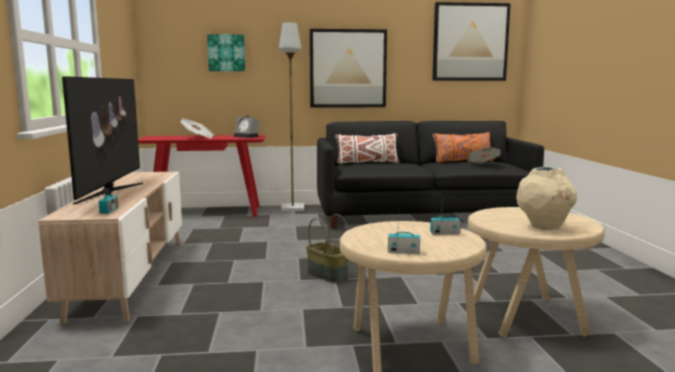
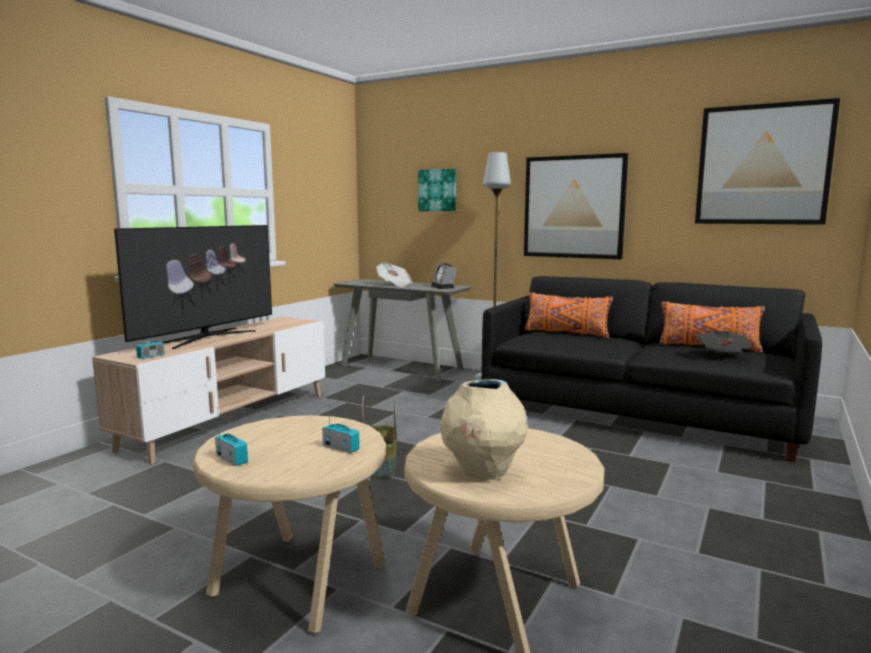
camera: 35 degrees right, 0 degrees up
(206, 212) = (402, 367): red console table -> grey console table
(367, 163) = (566, 333): white pillow -> orange pillow

